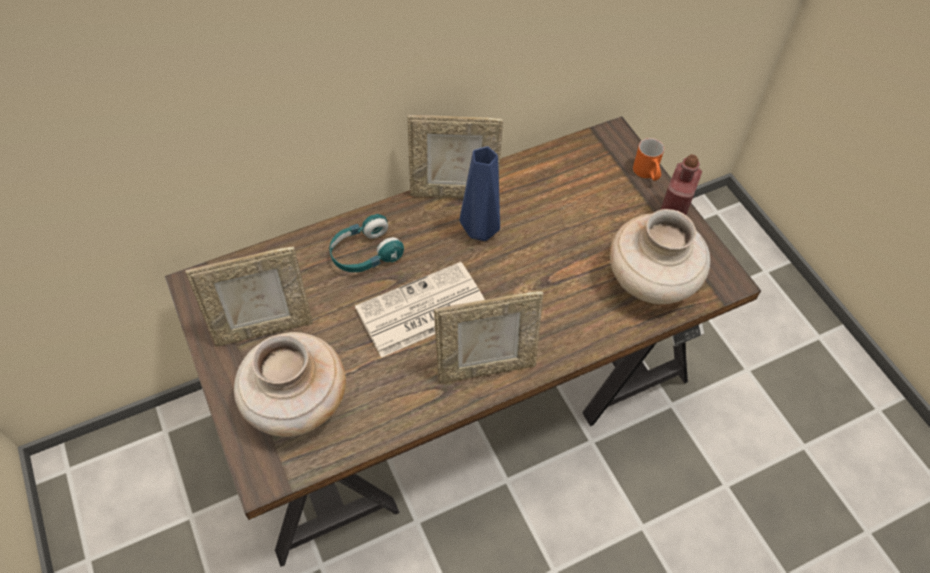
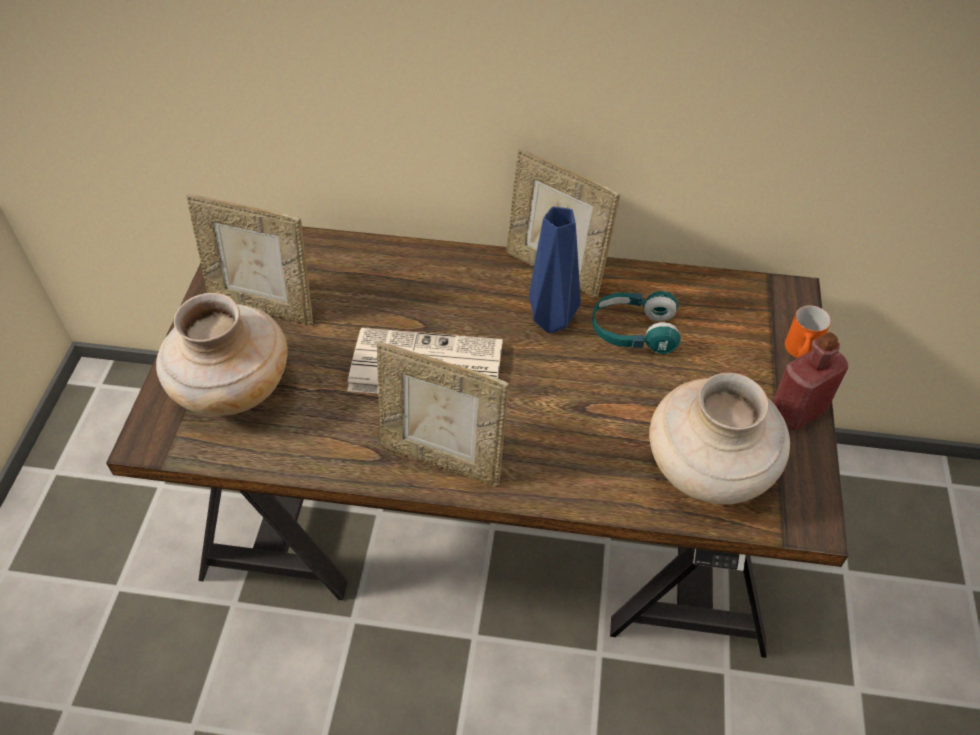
camera: 35 degrees right, 5 degrees down
(365, 254) = (415, 286): turquoise headphones -> turquoise headphones (633, 331)

